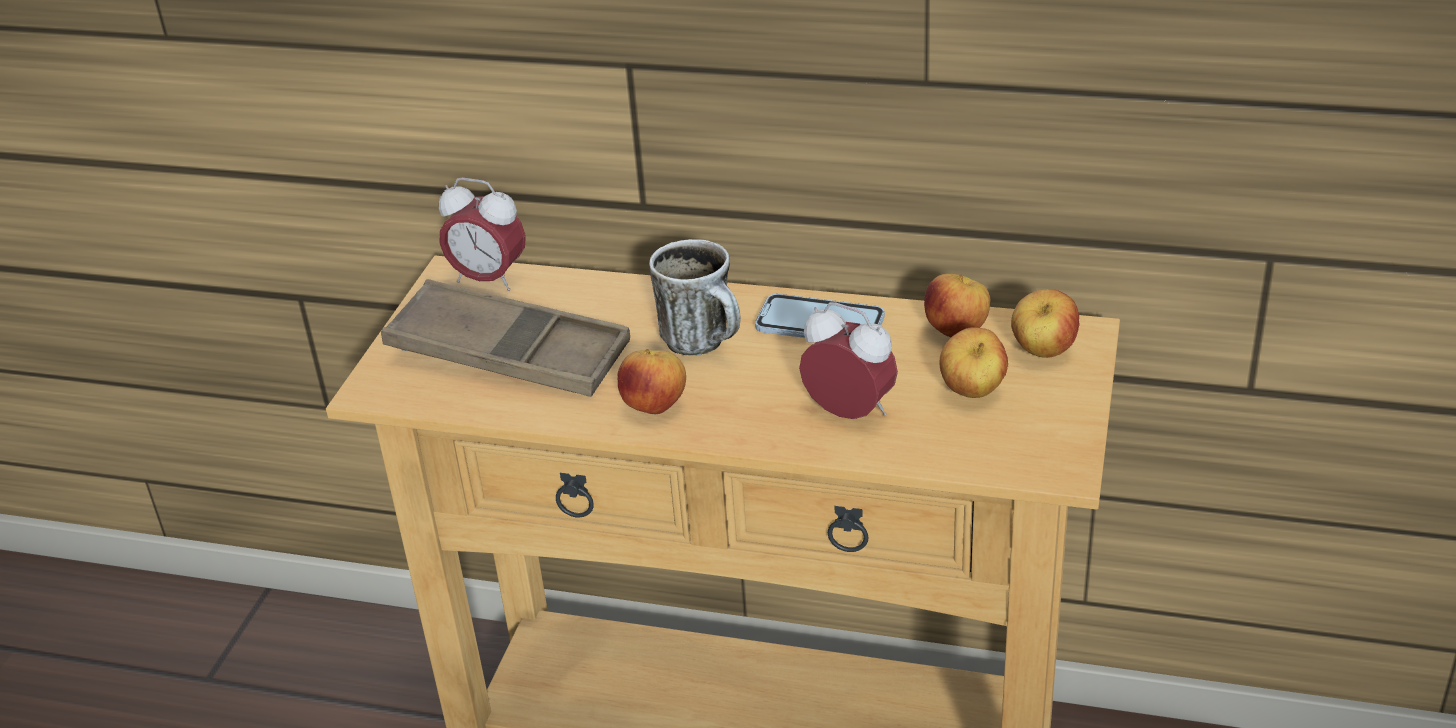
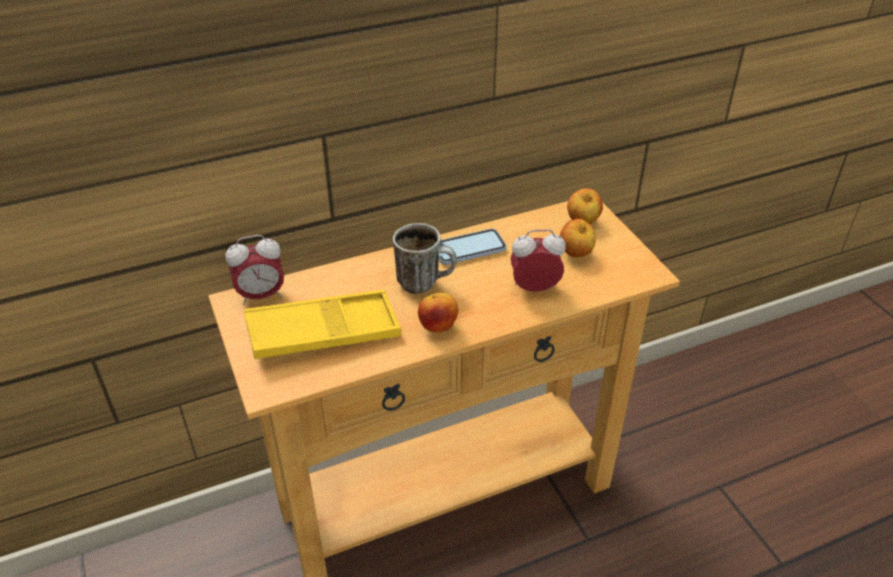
camera: 40 degrees left, 5 degrees up
(509, 353) = (323, 332): brown tray -> yellow tray
(957, 332) = (536, 227): apple -> none

